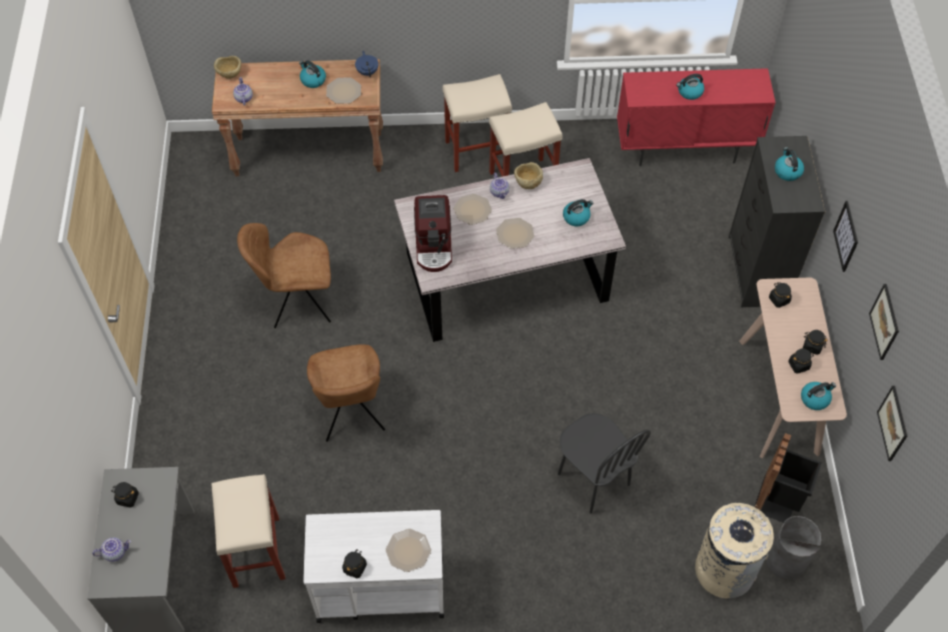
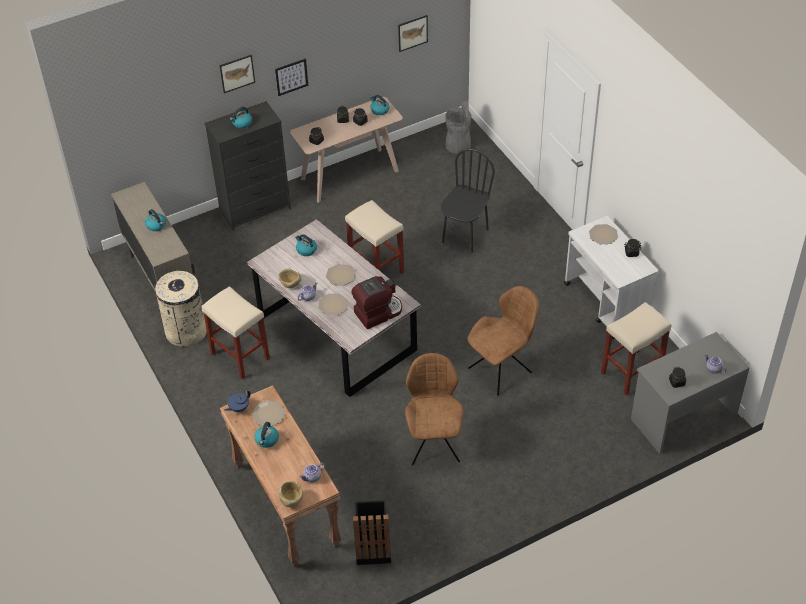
camera: 115 degrees left, 10 degrees down
(297, 302) = (434, 442): brown chair -> brown chair turned 150 degrees counterclockwise
(476, 151) = (225, 395): beige stool -> beige stool (377, 268)
(685, 149) = (160, 276): red cabinet -> beige cabinet
(724, 569) = (481, 166): beige trash can -> beige trash can (186, 331)
(778, 500) = (422, 157): black trash can -> black trash can (373, 549)
(884, 322) = (364, 29): picture -> picture (237, 73)

